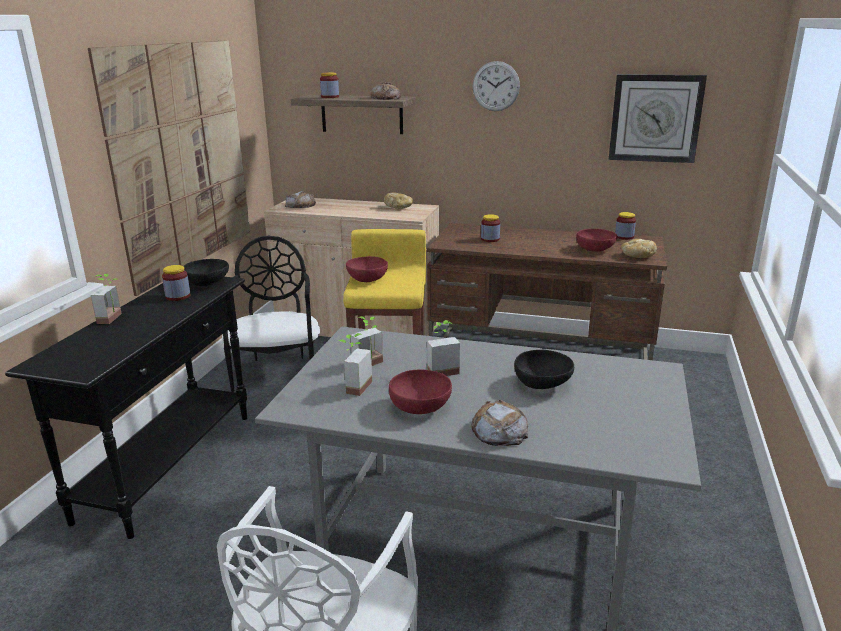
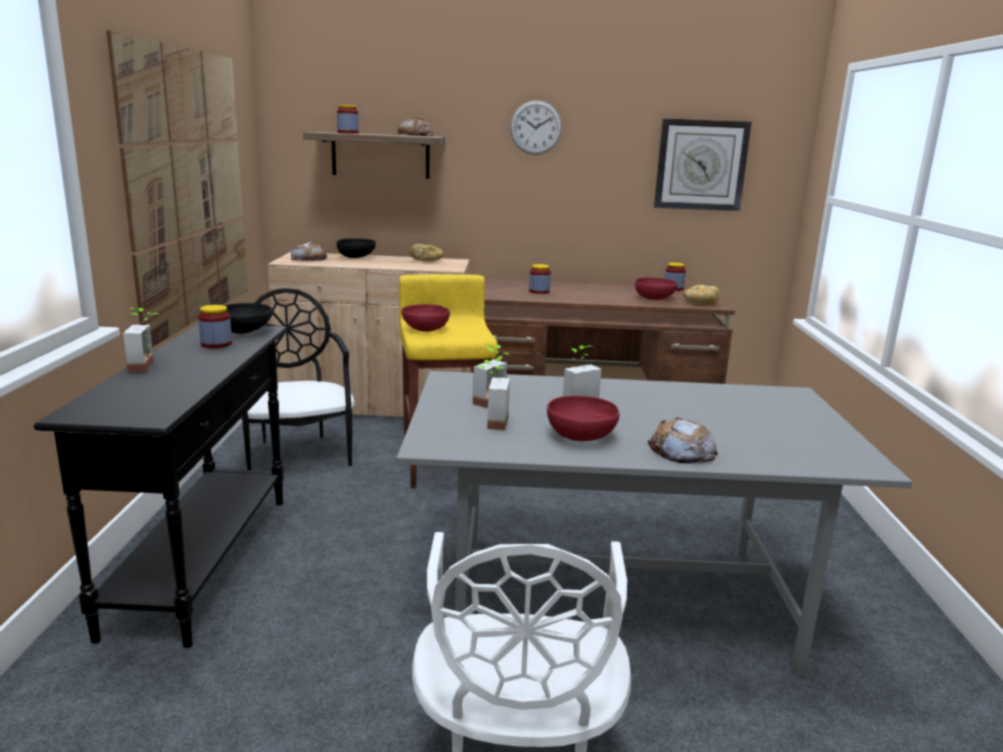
camera: 15 degrees left, 5 degrees down
(543, 384) = (692, 410): black bowl -> black bowl (356, 257)

